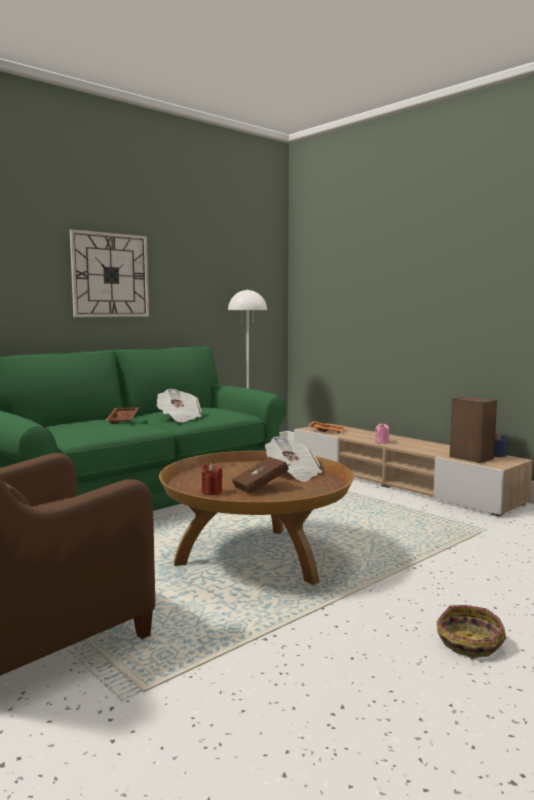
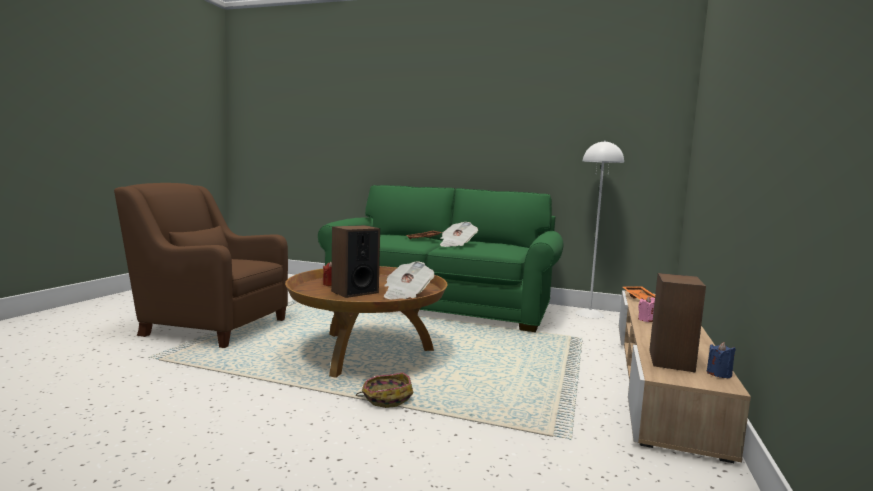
camera: 60 degrees right, 0 degrees up
(110, 275) = (475, 131): wall clock -> none
(262, 488) = (354, 292): brown book -> speaker
(469, 644) = (250, 451): basket -> basket (386, 398)

